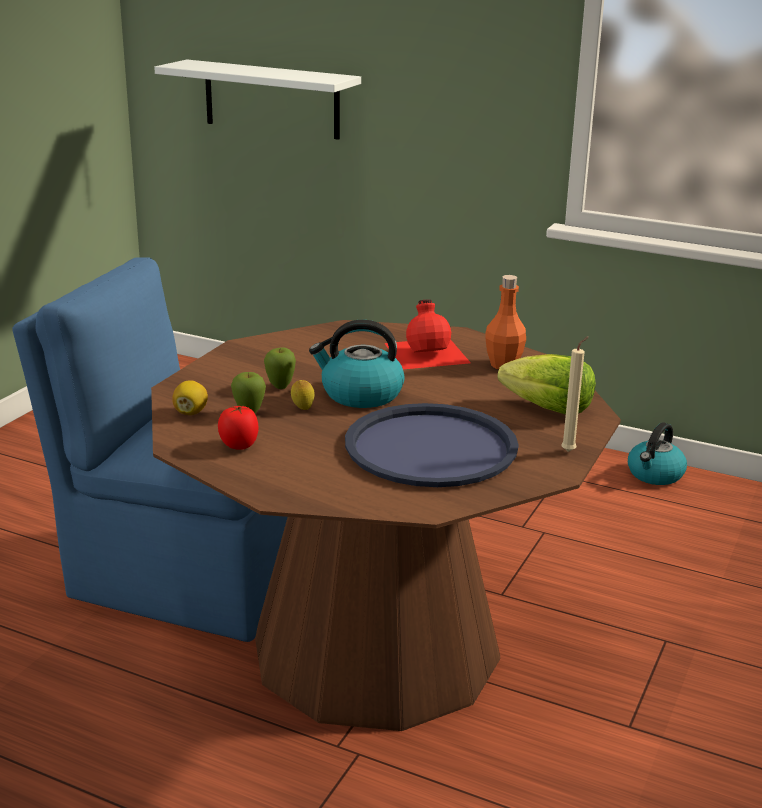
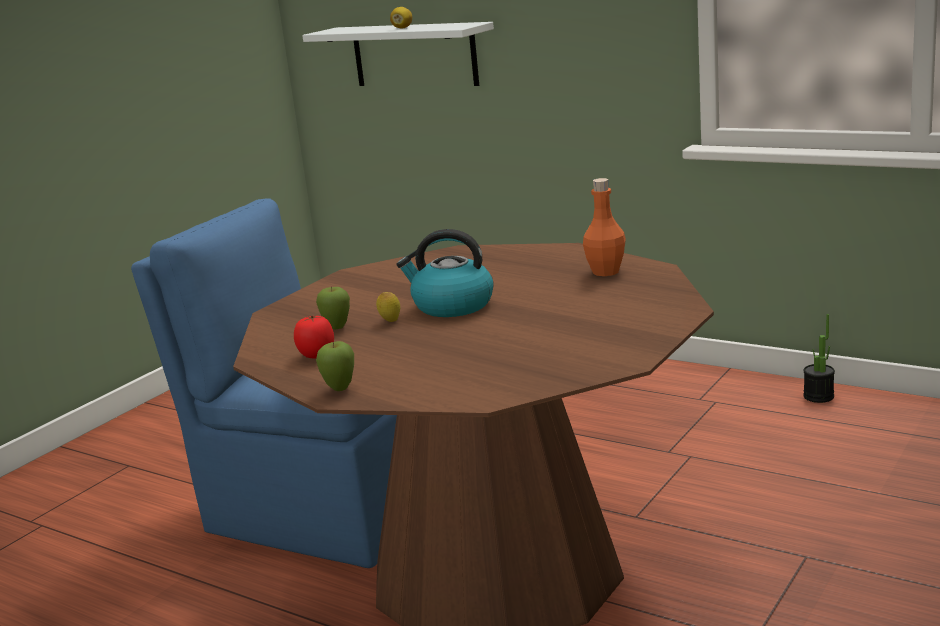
camera: 10 degrees right, 5 degrees down
(190, 412) = (281, 330): lemon -> lemon (402, 28)
(280, 387) = (375, 304): apple -> apple (340, 389)
(427, 352) = (532, 266): red bottle -> none
(431, 447) = (506, 346): blue tray -> none
(549, 409) = (639, 307): lettuce -> none
(570, 451) = (649, 341): beige candle -> none
(655, 475) = (818, 396): kettle -> potted plant

